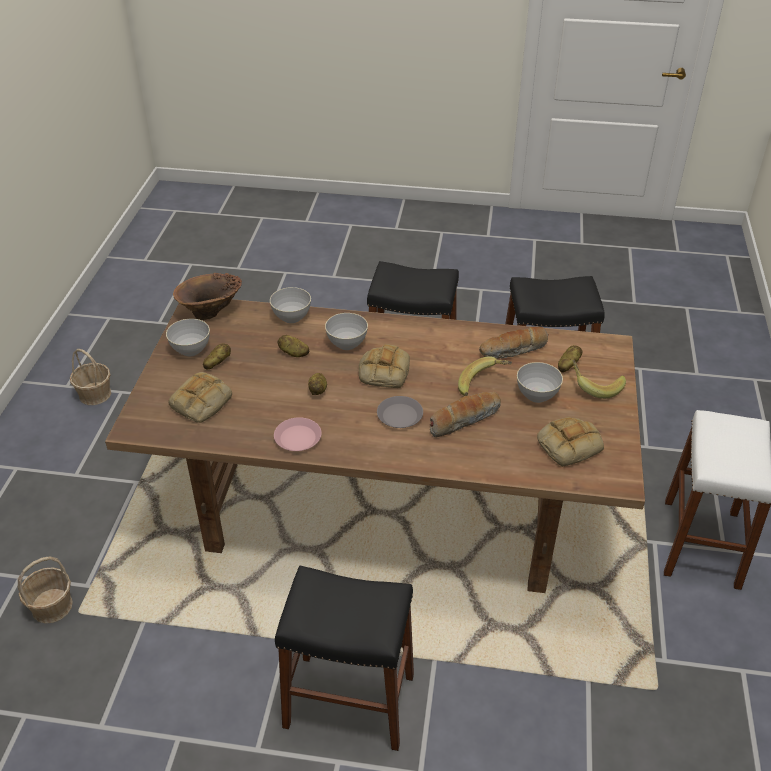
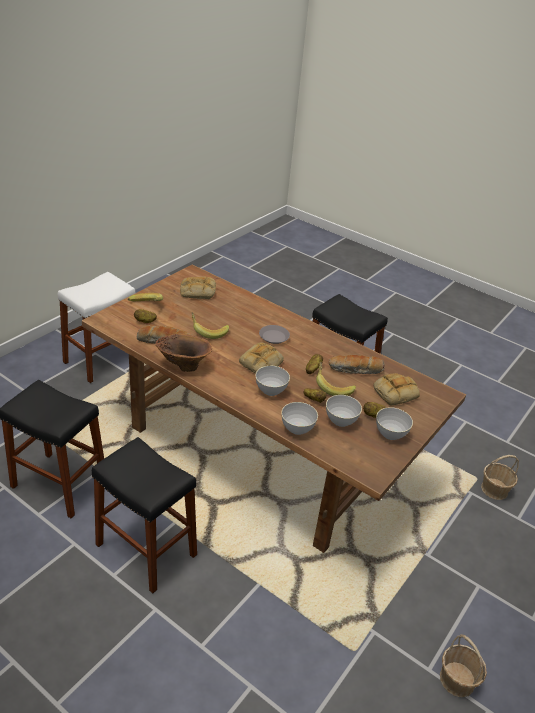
camera: 155 degrees left, 5 degrees down
(212, 314) = (362, 460): brown vase -> brown vase (183, 366)
(281, 377) = (332, 387): none -> banana
(297, 438) = (343, 349): pink plate -> none
(464, 419) = (239, 321): bread -> bread (355, 370)
(537, 395) = (184, 315): grey bowl -> grey bowl (340, 421)

